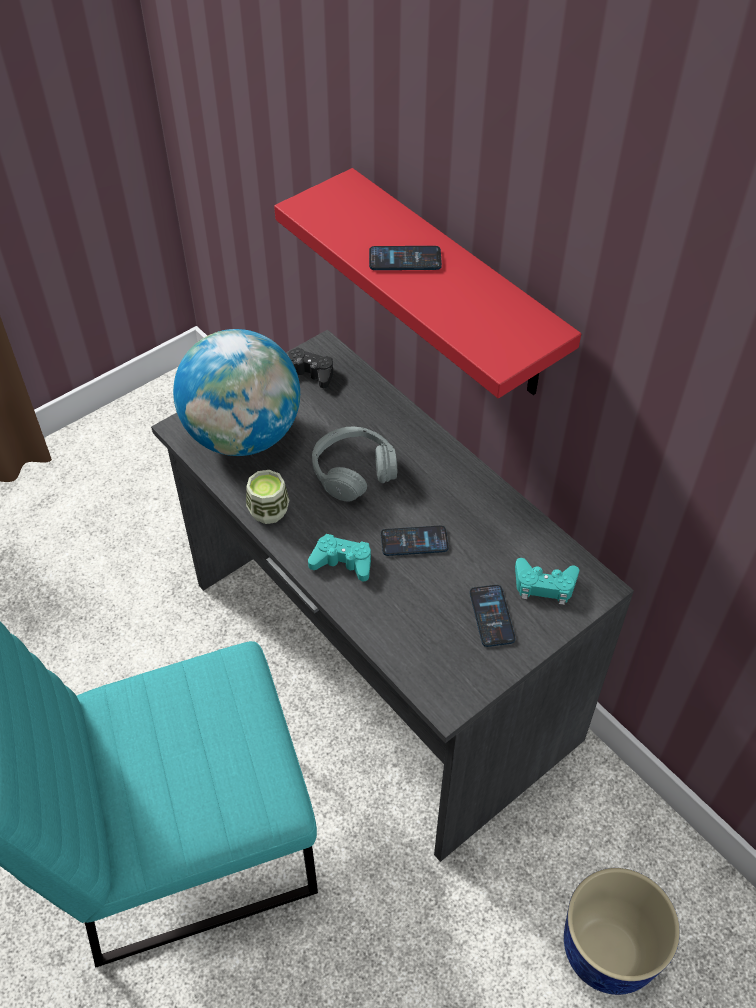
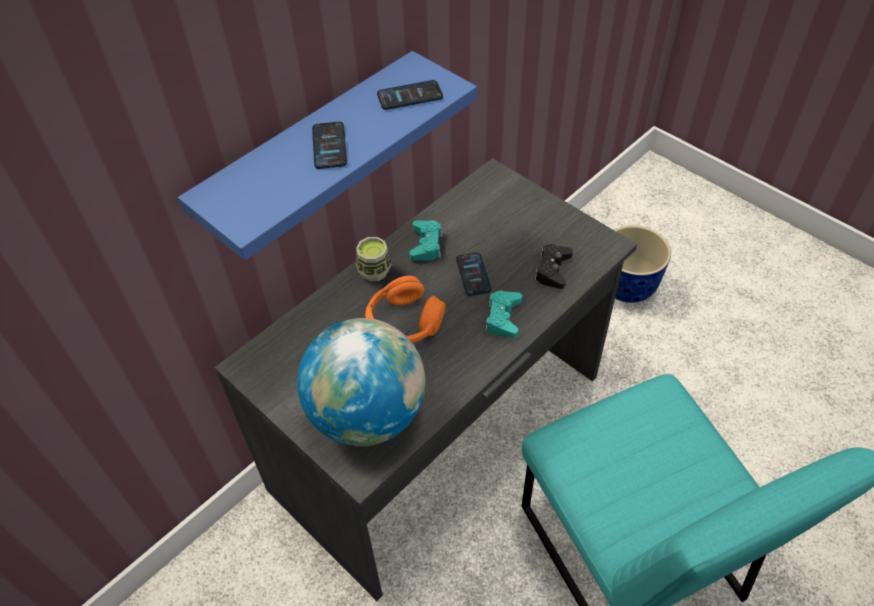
camera: 95 degrees left, 0 degrees up
(268, 511) = (458, 378): cup -> cup (374, 271)
(308, 373) = (279, 373): black game controller -> black game controller (552, 270)
(353, 471) = (403, 322): grey headphones -> orange headphones
(455, 287) = (311, 156): red shelf -> blue shelf
(492, 616) = (532, 226): phone -> phone (410, 96)
(544, 585) = (498, 200): turquoise game controller -> turquoise game controller (426, 245)

